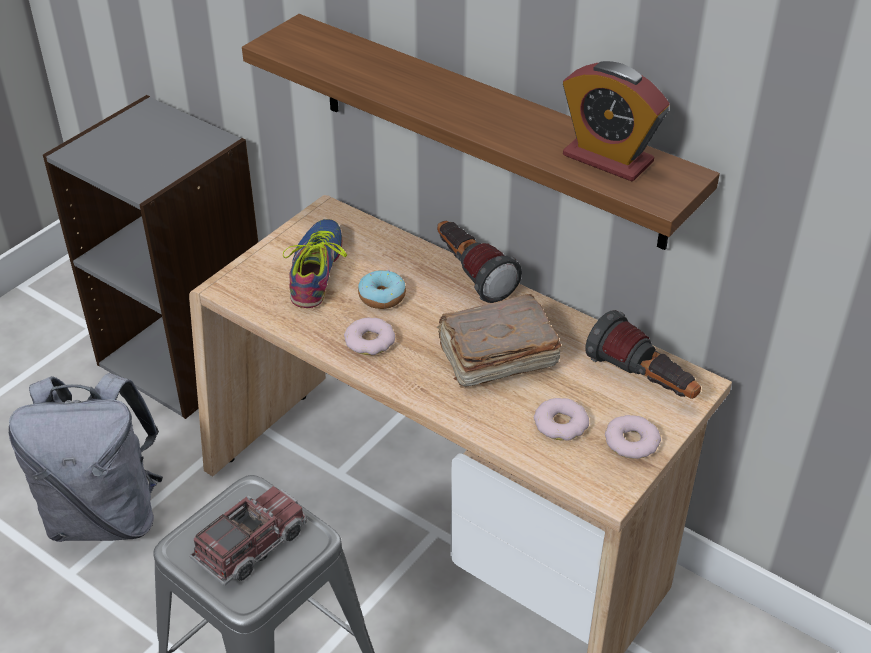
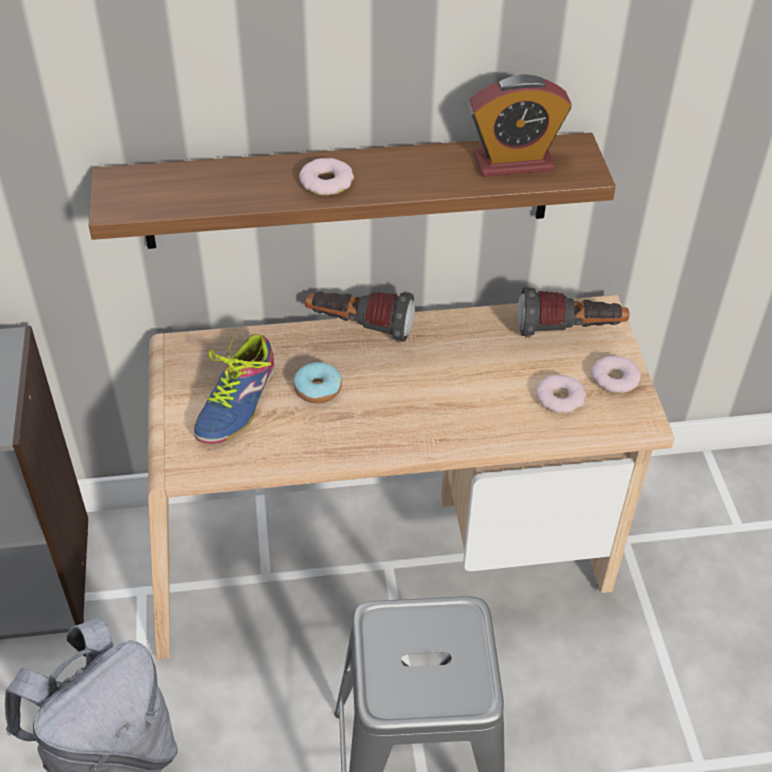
camera: 45 degrees left, 5 degrees up
(251, 545) = (431, 656): toy truck -> none
(316, 270) = (237, 402): shoe -> shoe turned 120 degrees counterclockwise
(370, 341) = (355, 430): donut -> donut (326, 182)
(495, 357) = (458, 380): brown book -> none

